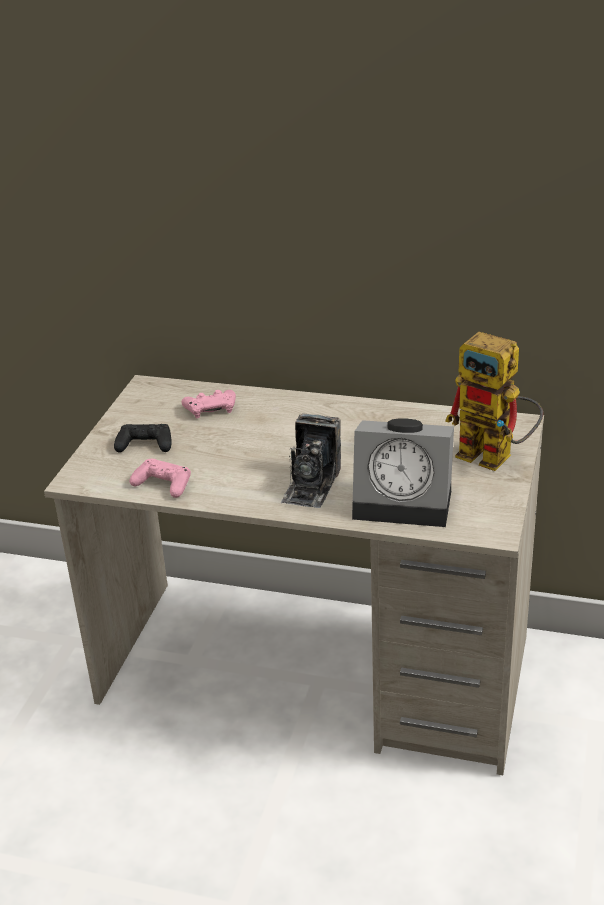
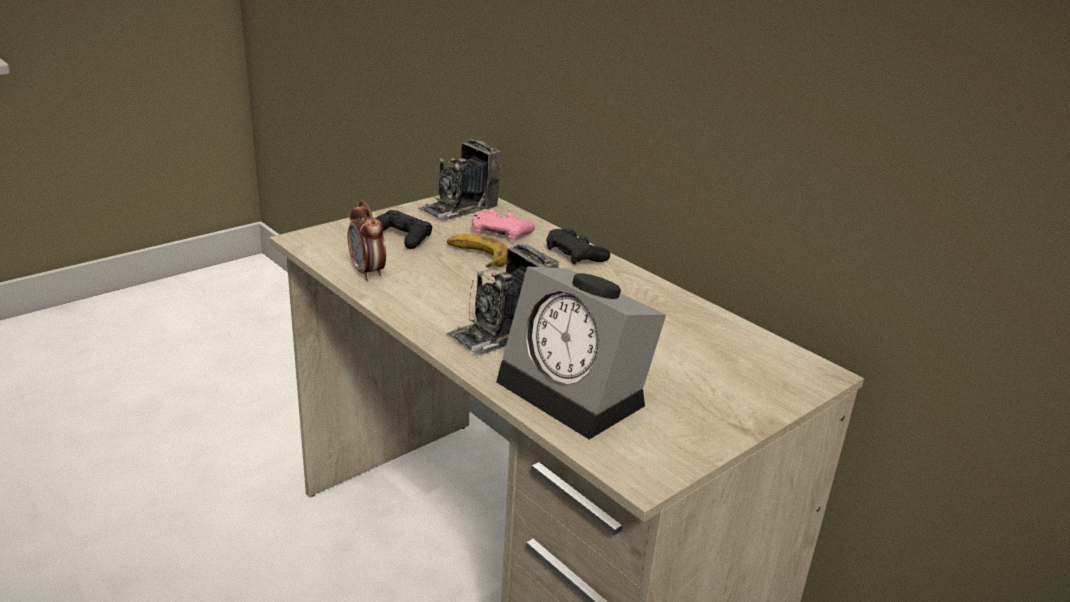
camera: 30 degrees right, 5 degrees down
(151, 400) = (459, 207): none -> camera
(163, 484) = (368, 272): pink game controller -> alarm clock
(221, 436) = (477, 257): none -> banana
(284, 403) = (575, 254): none -> black game controller
(496, 457) = (746, 395): toy robot -> none

